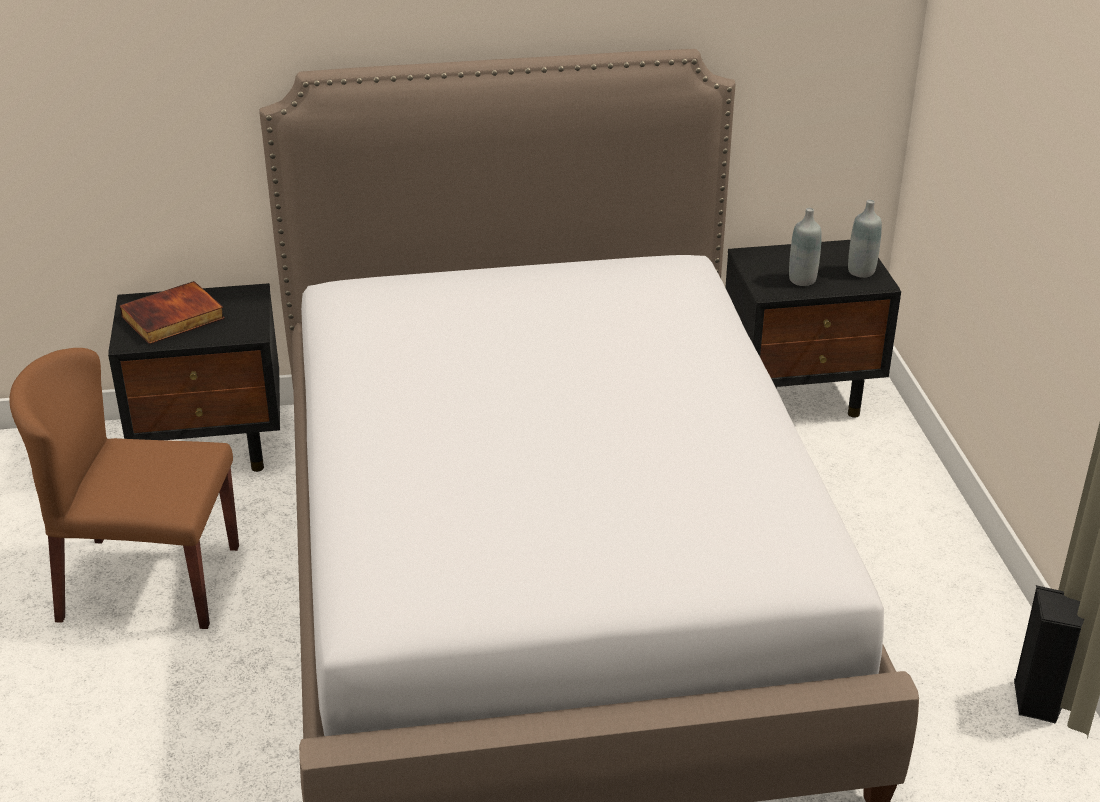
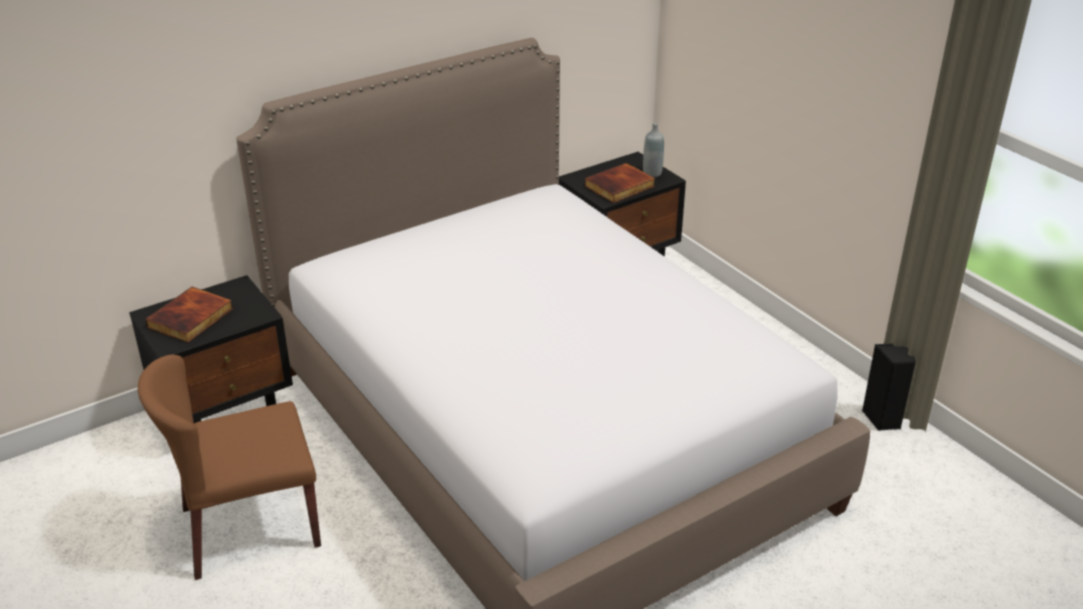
camera: 25 degrees left, 0 degrees up
(802, 280) = (620, 187): grey bottle -> book

